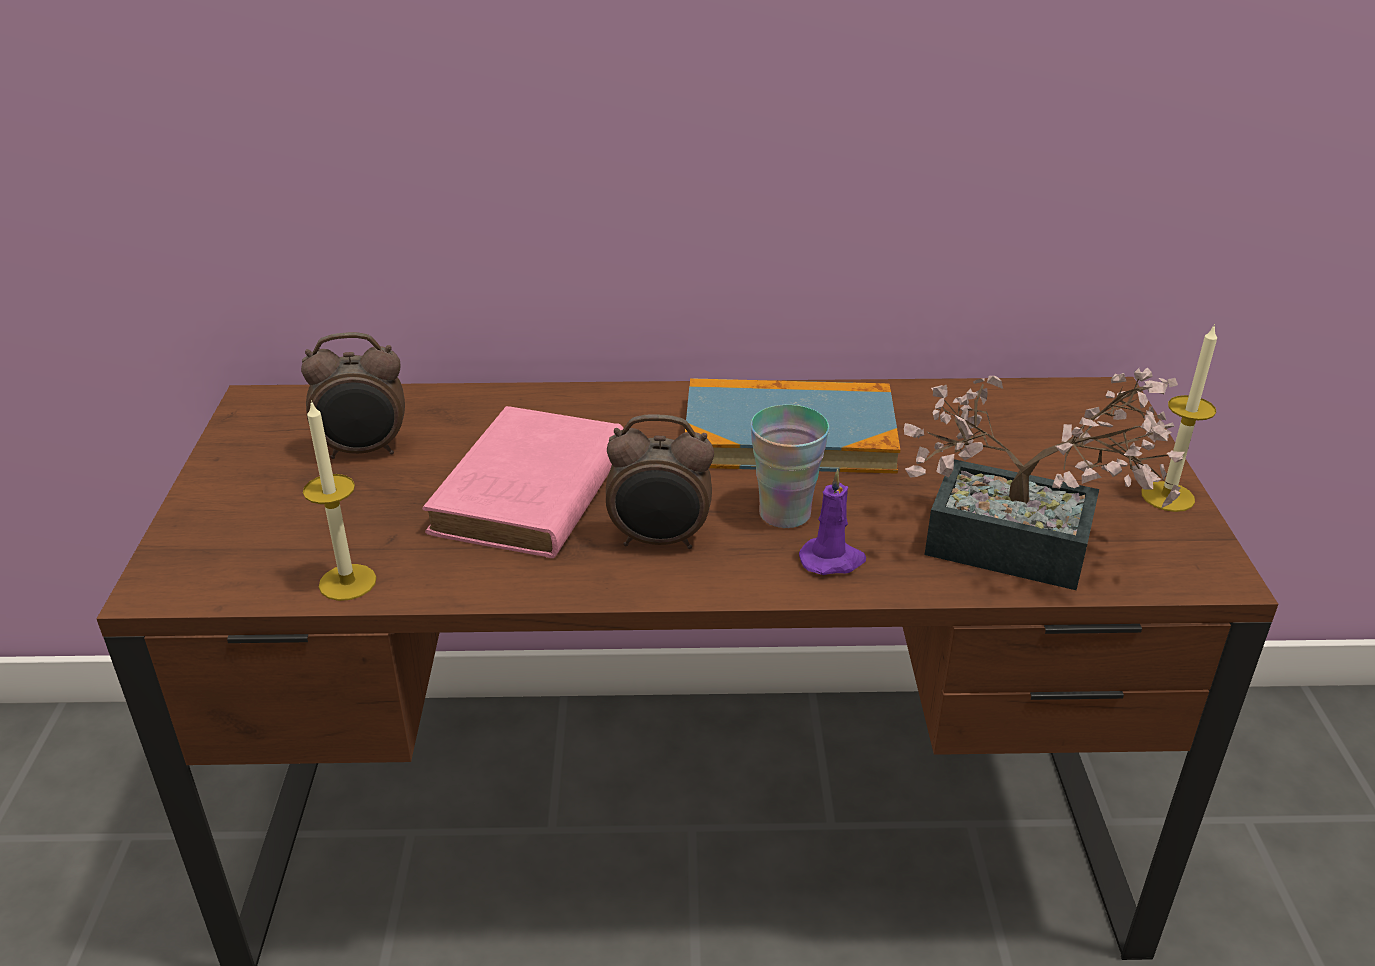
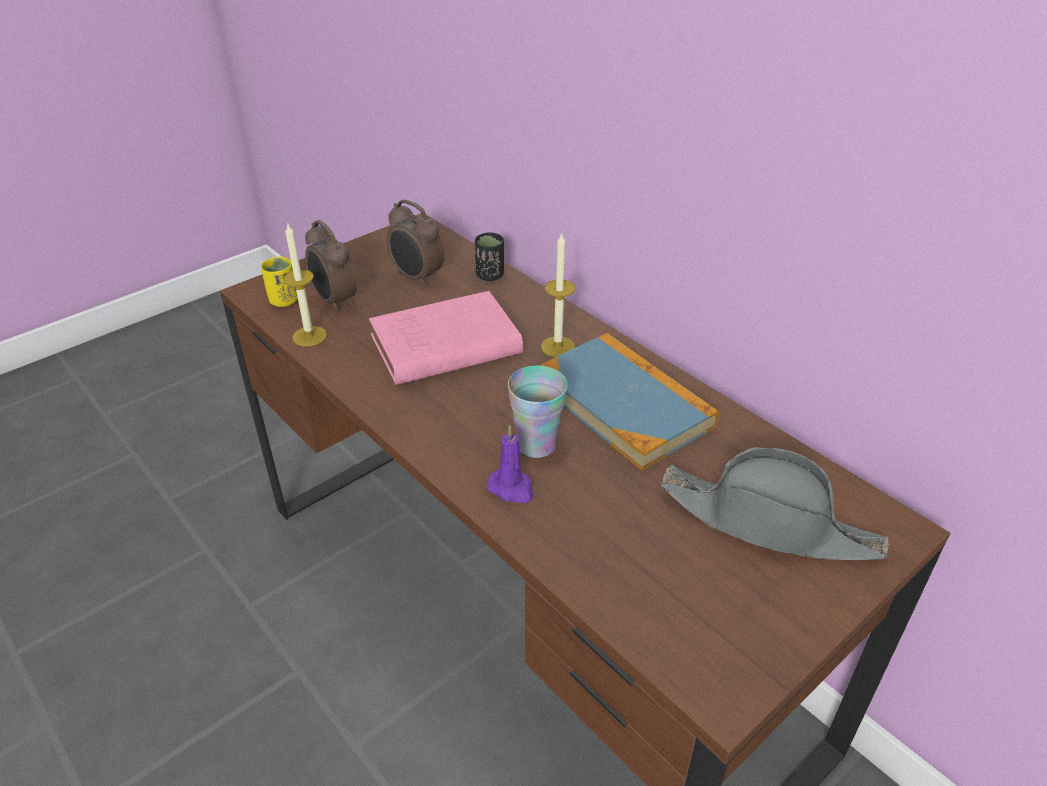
camera: 50 degrees right, 5 degrees up
(229, 571) = (284, 301): none -> yellow cup
(447, 403) = (490, 275): none -> black cup
(660, 541) = (453, 412): alarm clock -> alarm clock (334, 301)
(1028, 550) = (628, 574): potted plant -> none
(1039, 446) = (769, 523): none -> grey hat
(1167, 496) = (796, 624): candle -> candle (558, 347)

